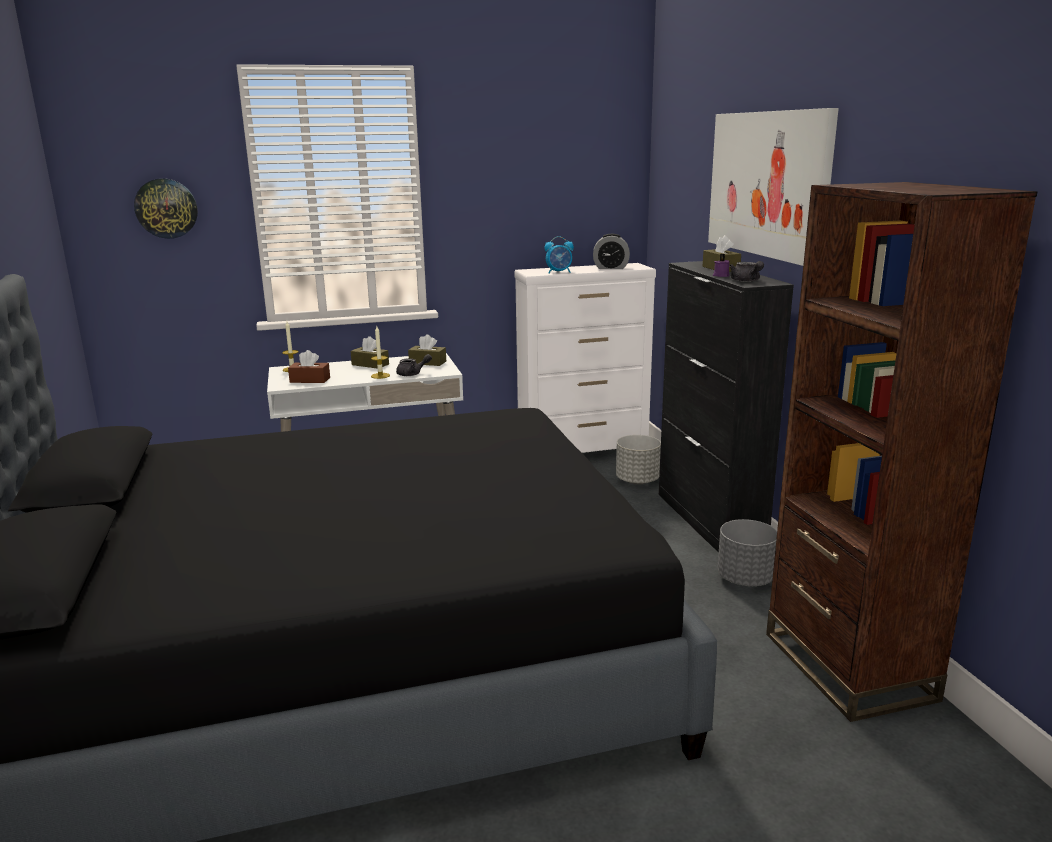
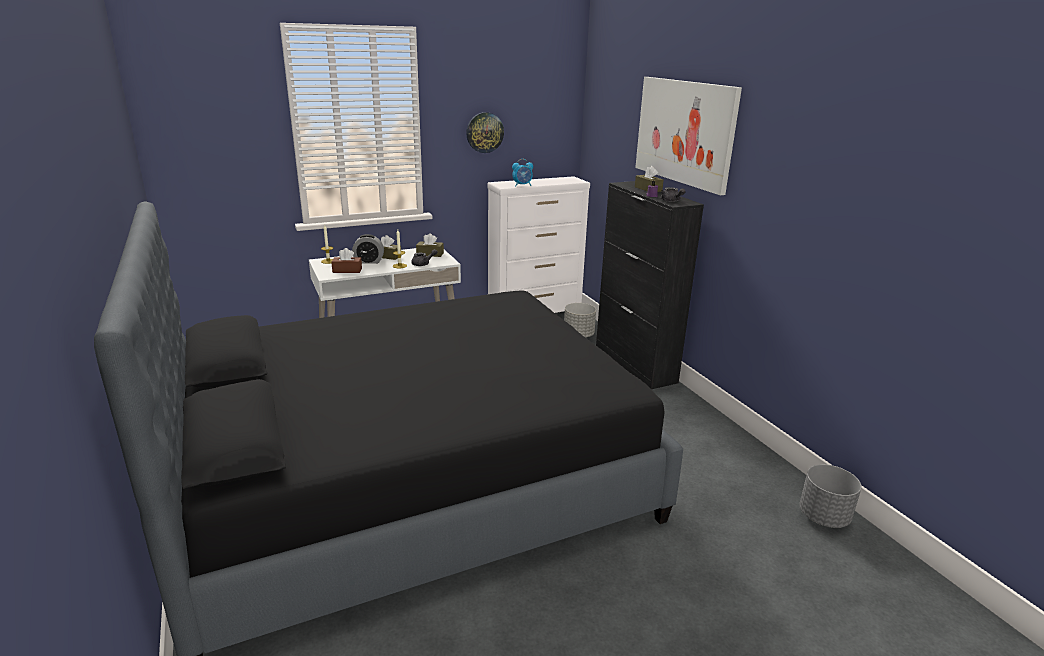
camera: 10 degrees left, 5 degrees up
(166, 208) = (224, 136): wall clock -> wall clock (484, 132)
(611, 268) = (557, 181): alarm clock -> alarm clock (369, 261)
(745, 579) = (667, 403): grey planter -> grey planter (823, 516)
(848, 666) = (743, 457): brown bookcase -> none

